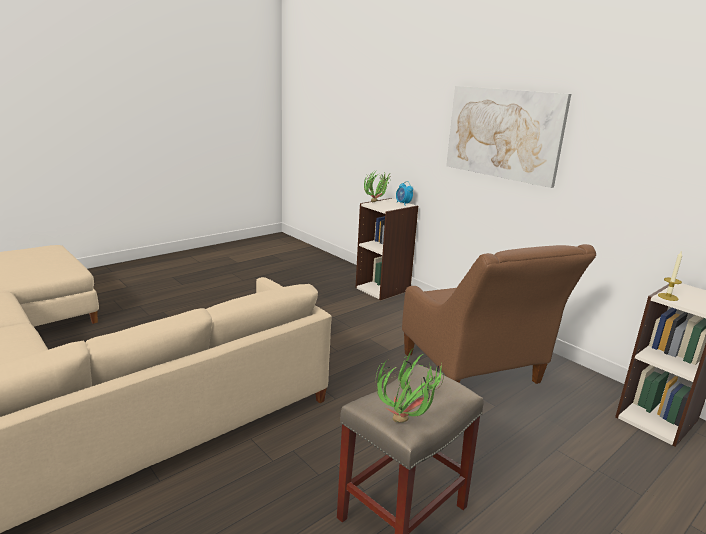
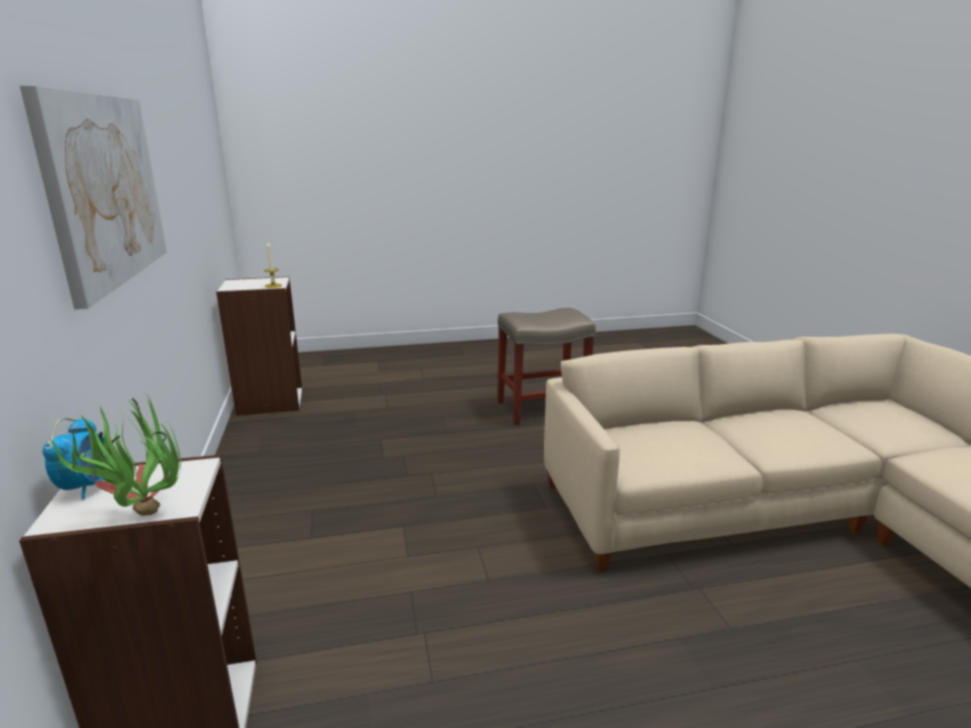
camera: 150 degrees left, 0 degrees up
(407, 425) = (565, 307): potted plant -> none
(475, 373) = (344, 469): brown armchair -> none

